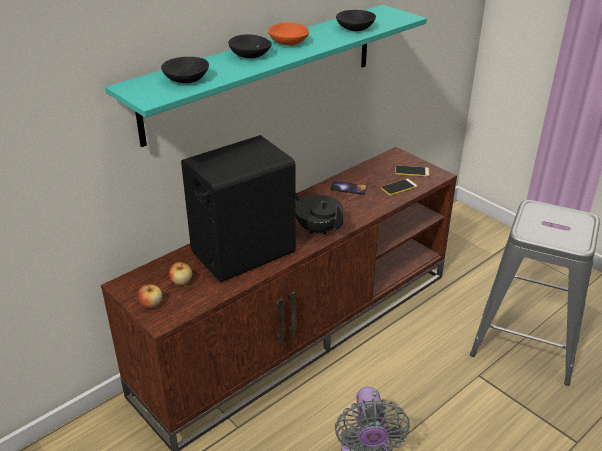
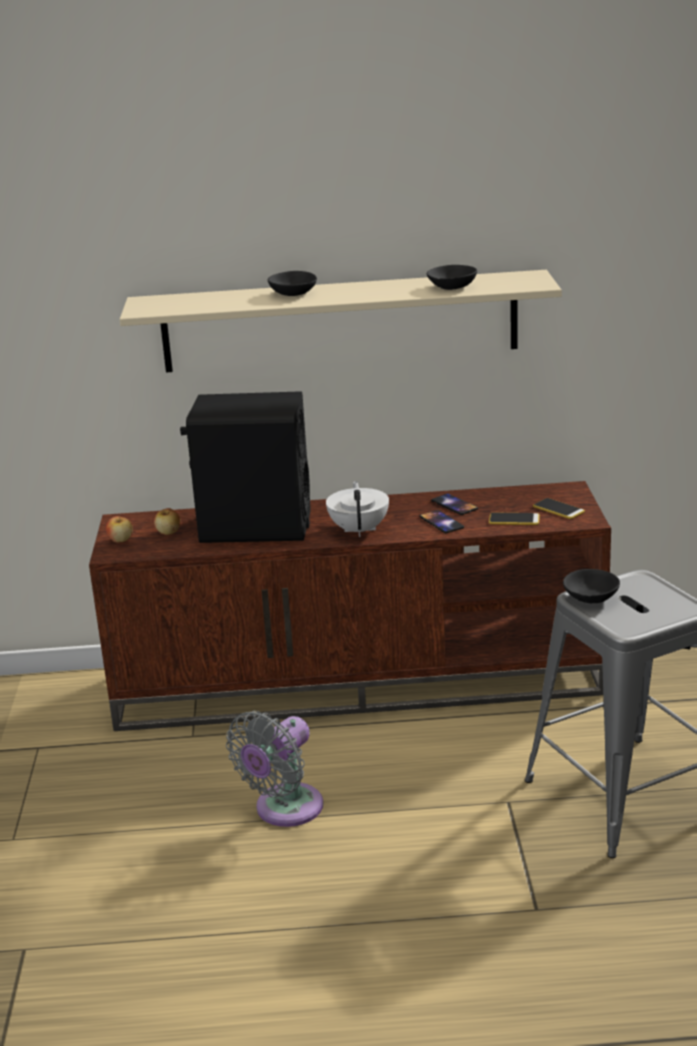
camera: 40 degrees right, 10 degrees down
(186, 79) = (198, 302): black bowl -> black bowl (592, 596)
(264, 71) = (340, 321): turquoise shelf -> beige shelf
(287, 42) = (353, 288): orange bowl -> none
(318, 228) = (359, 530): black teapot -> white teapot
(360, 204) = (441, 522): none -> phone

